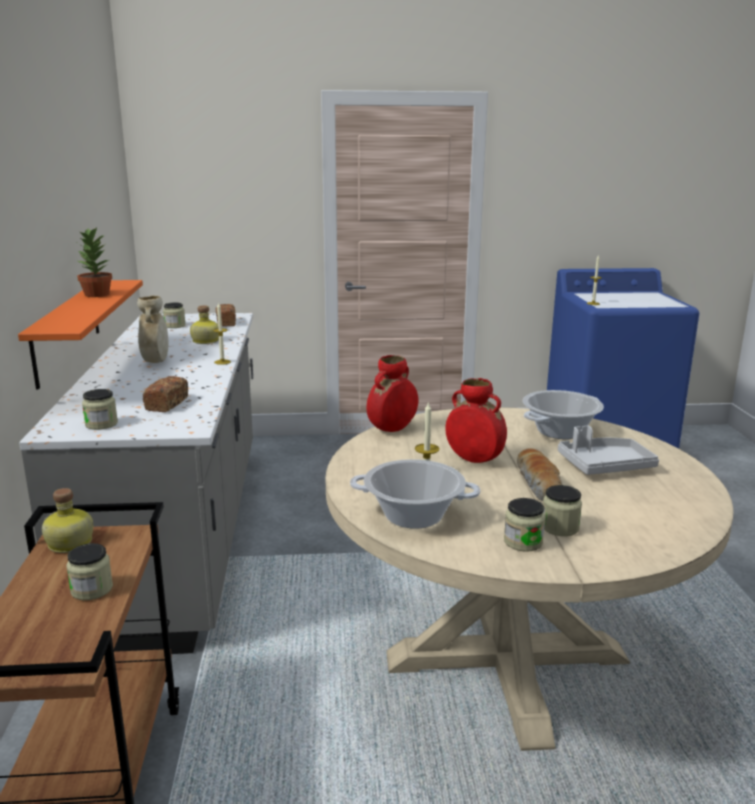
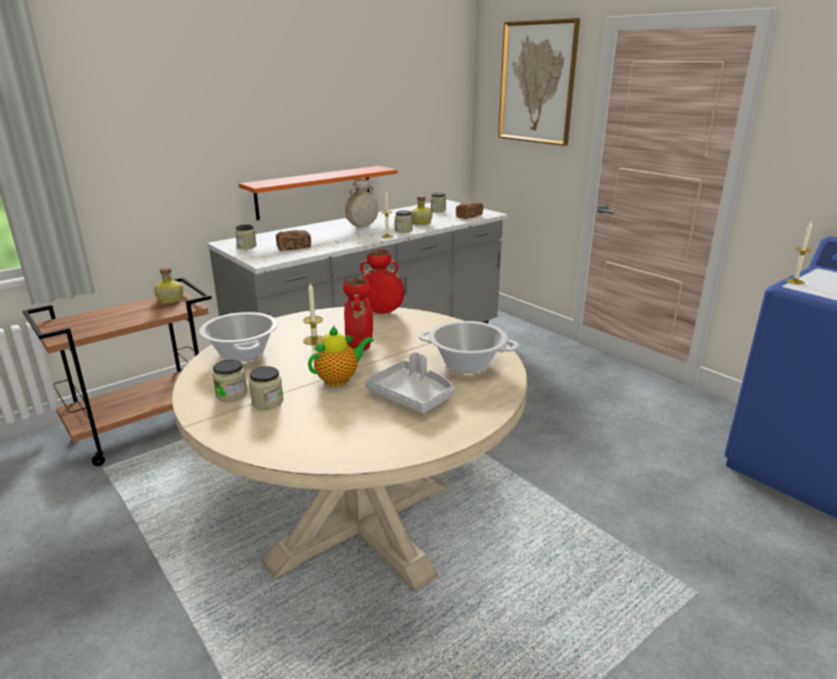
camera: 55 degrees right, 5 degrees up
(92, 589) = (128, 318): jar -> jar (403, 230)
(96, 295) = (341, 172): potted plant -> none
(235, 159) = (537, 83): none -> picture
(539, 484) = (340, 379): bread -> teapot

